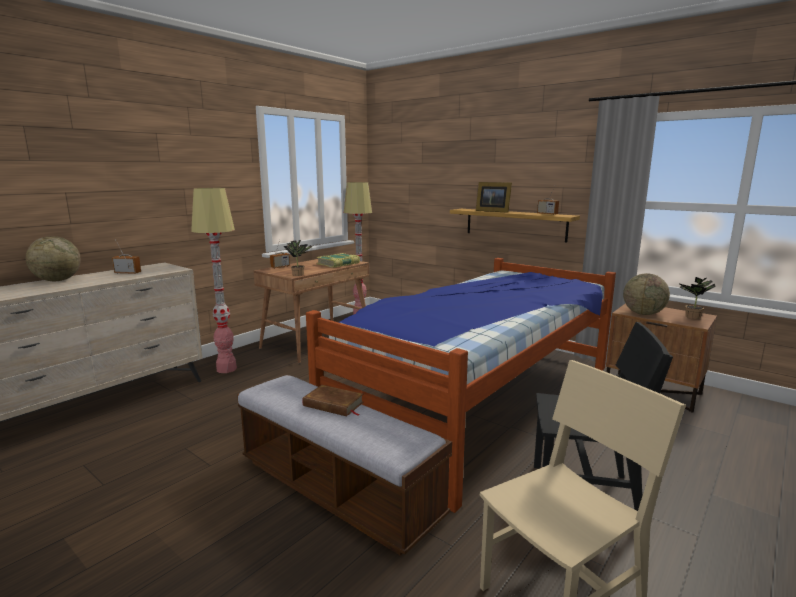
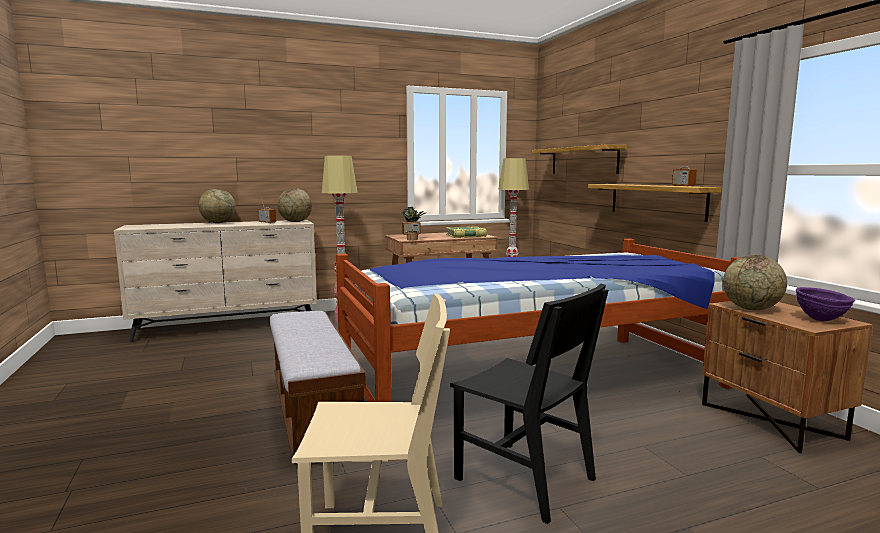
camera: 30 degrees right, 5 degrees down
(162, 268) = (295, 221): none -> globe
(333, 404) = (315, 330): brown book -> none
(431, 186) = (583, 160): none -> shelf
(492, 211) = (629, 184): picture frame -> none
(691, 317) = (821, 320): potted plant -> purple bowl

